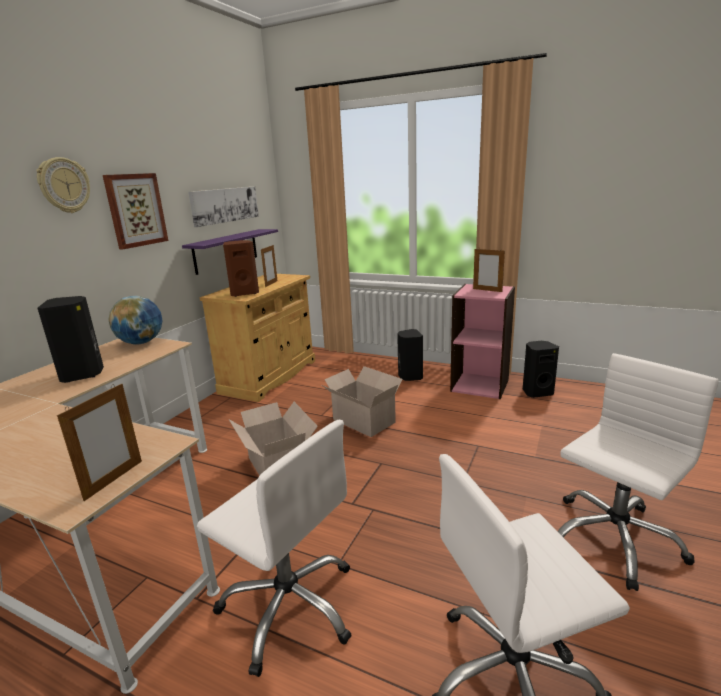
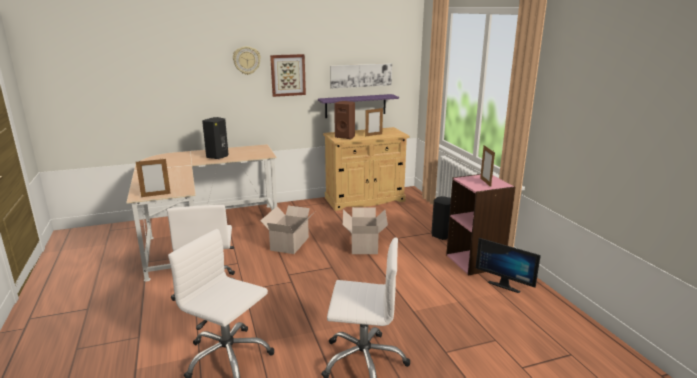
camera: 45 degrees right, 0 degrees up
(141, 342) = (261, 150): globe -> none
(537, 392) = (505, 285): black speaker -> monitor

